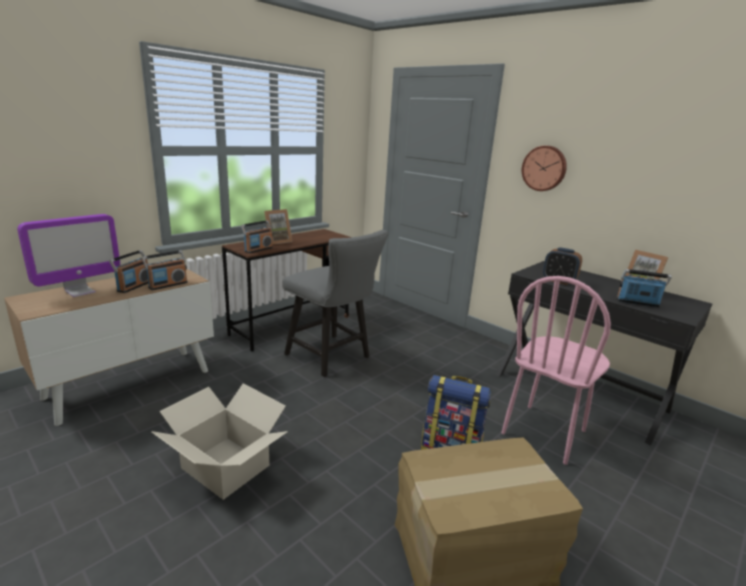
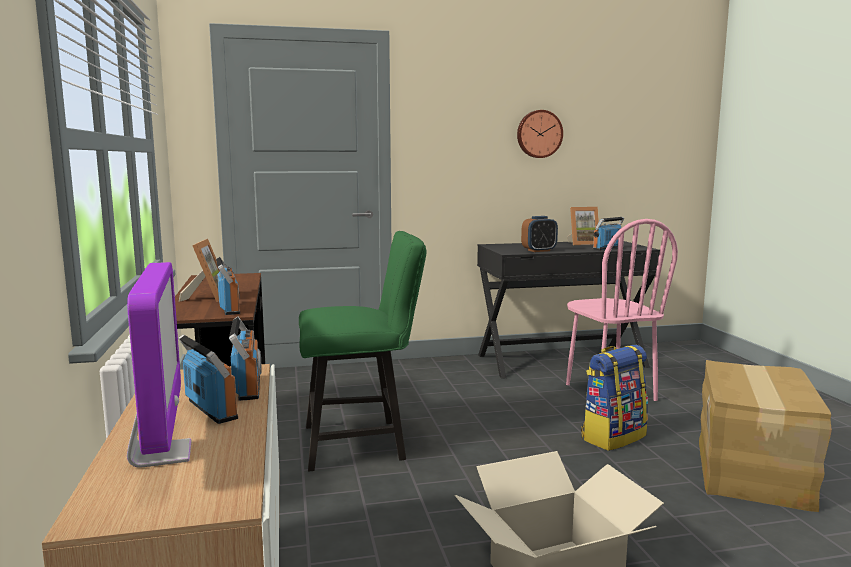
camera: 55 degrees left, 10 degrees down
(332, 357) = (363, 443): grey chair -> green chair
(544, 168) = (458, 145): wall clock -> wall clock (539, 134)

